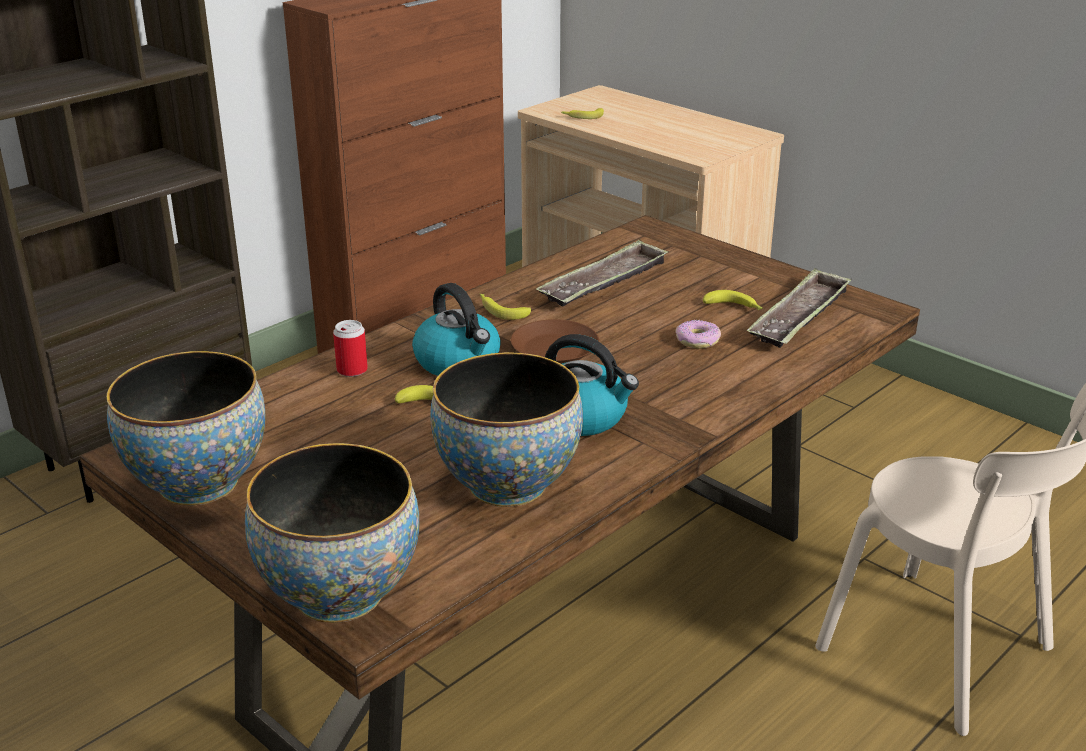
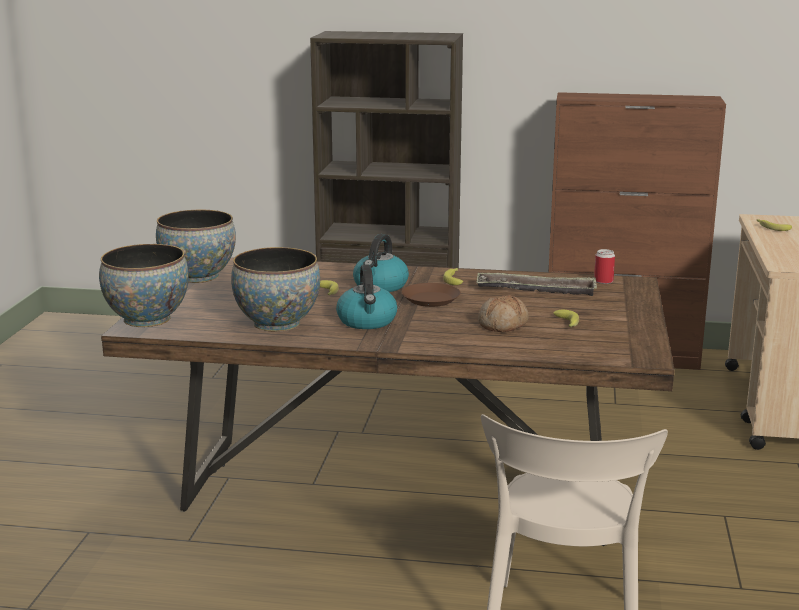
camera: 55 degrees right, 10 degrees down
(352, 370) = (336, 271): can -> can (603, 281)
(697, 341) = (503, 325): donut -> bread
(800, 317) = (588, 341): tray -> none

